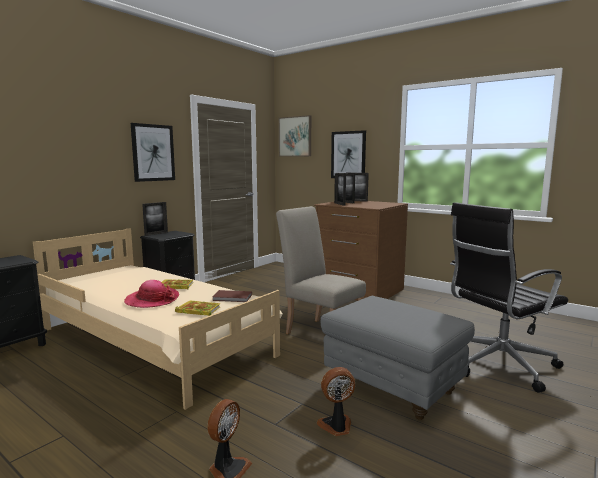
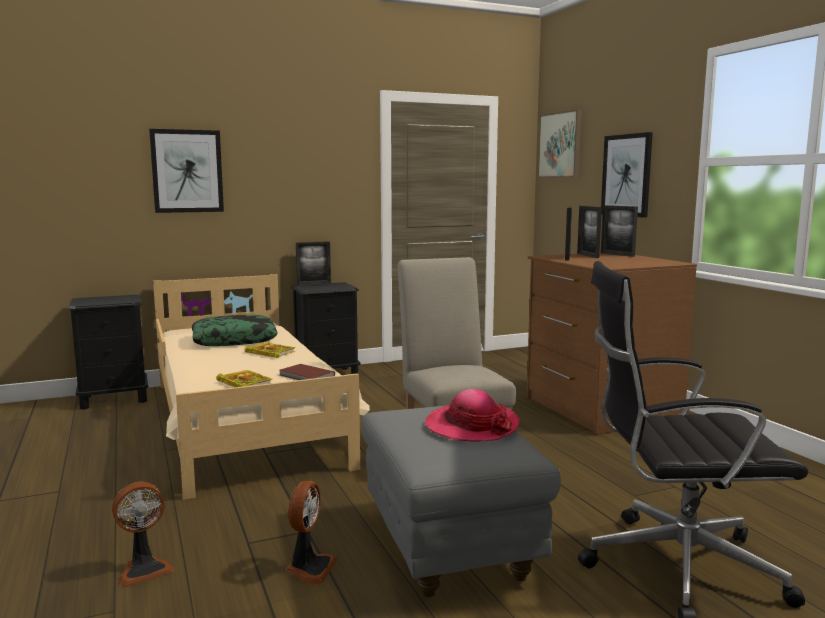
camera: 30 degrees right, 0 degrees up
(129, 281) = (234, 340): none -> pillow
(152, 300) = (220, 364): hat -> hat (471, 426)
(153, 153) = (317, 174): picture -> picture (187, 171)
(336, 426) = (309, 568): fan -> fan turned 90 degrees clockwise

